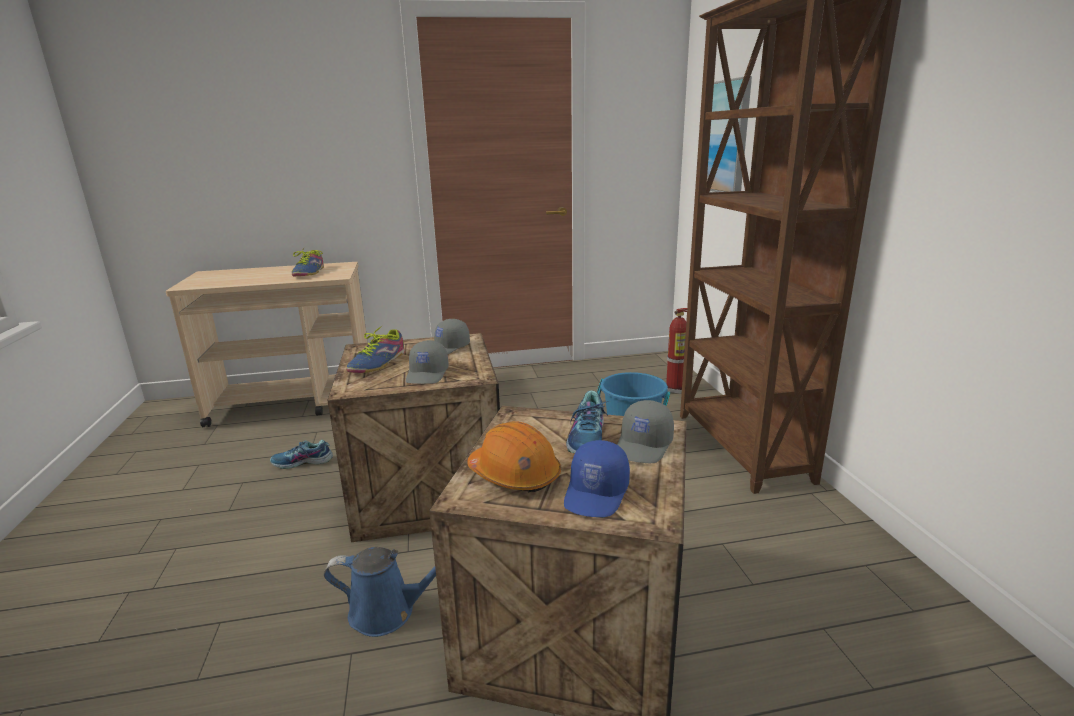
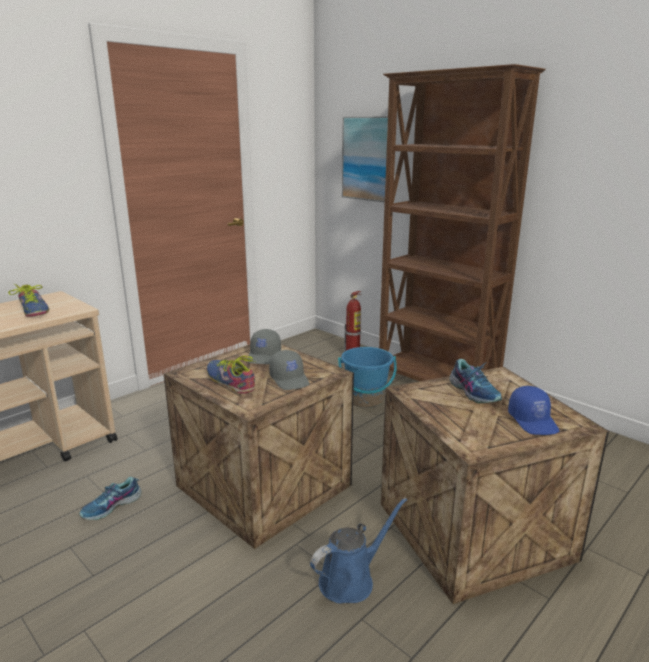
camera: 35 degrees left, 0 degrees up
(378, 363) = (230, 381): shoe -> shoe turned 150 degrees clockwise
(515, 475) = (475, 427): orange hard hat -> none
(644, 446) = (509, 387): grey cap -> none

